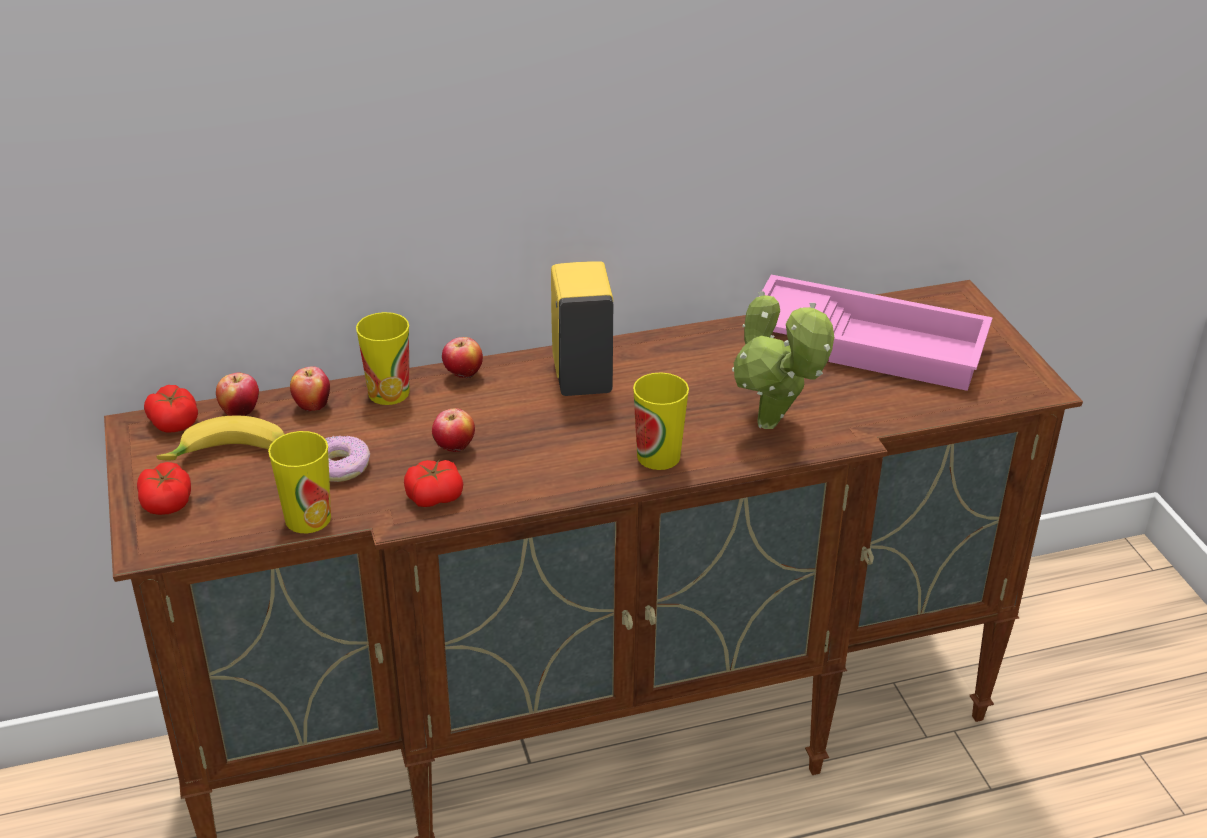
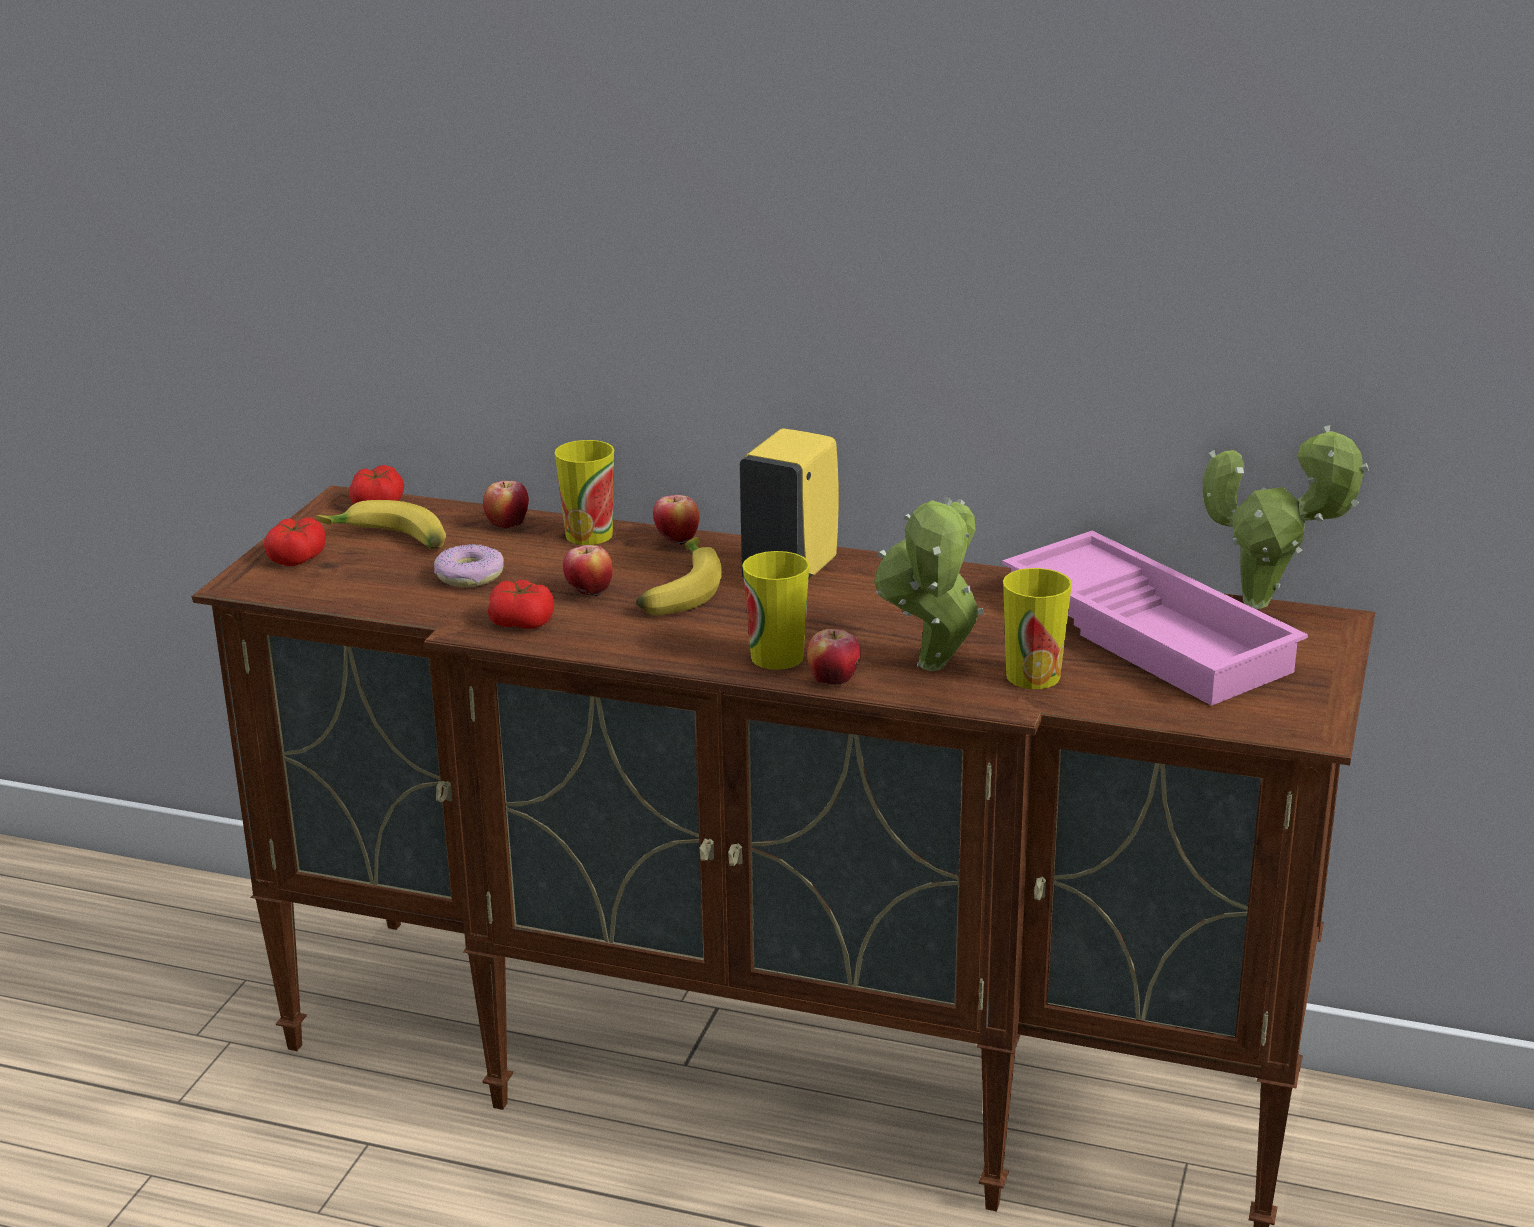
camera: 35 degrees right, 10 degrees down
(240, 412) = (441, 513): apple -> apple (833, 681)
(308, 518) = (392, 604): cup -> cup (1033, 676)
(519, 422) = (678, 591): none -> banana
(907, 296) = (1266, 605): none -> potted plant

